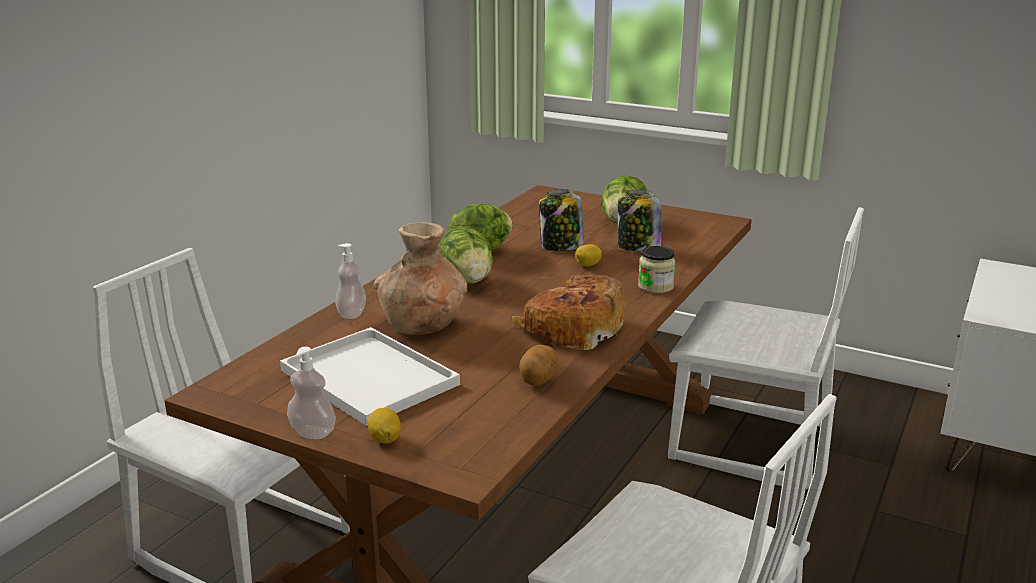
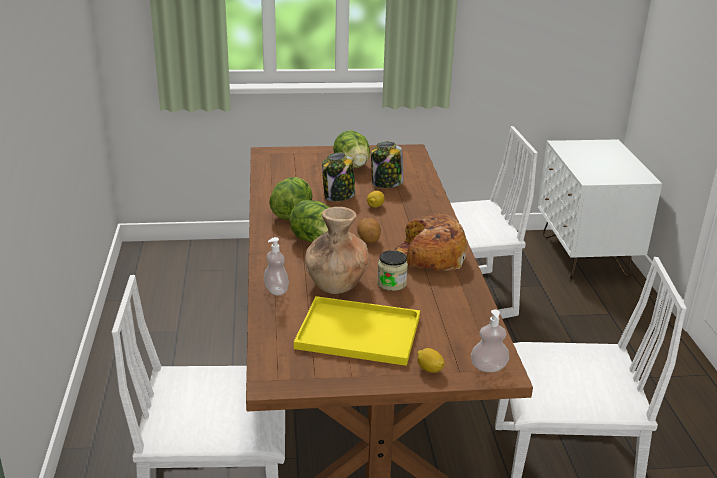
camera: 35 degrees left, 5 degrees up
(313, 432) = (381, 383): soap dispenser -> soap dispenser (488, 367)
(365, 377) = (356, 333): white tray -> yellow tray
(538, 380) = (459, 298): potato -> potato (368, 240)
(655, 286) = (435, 211): jar -> jar (391, 283)

